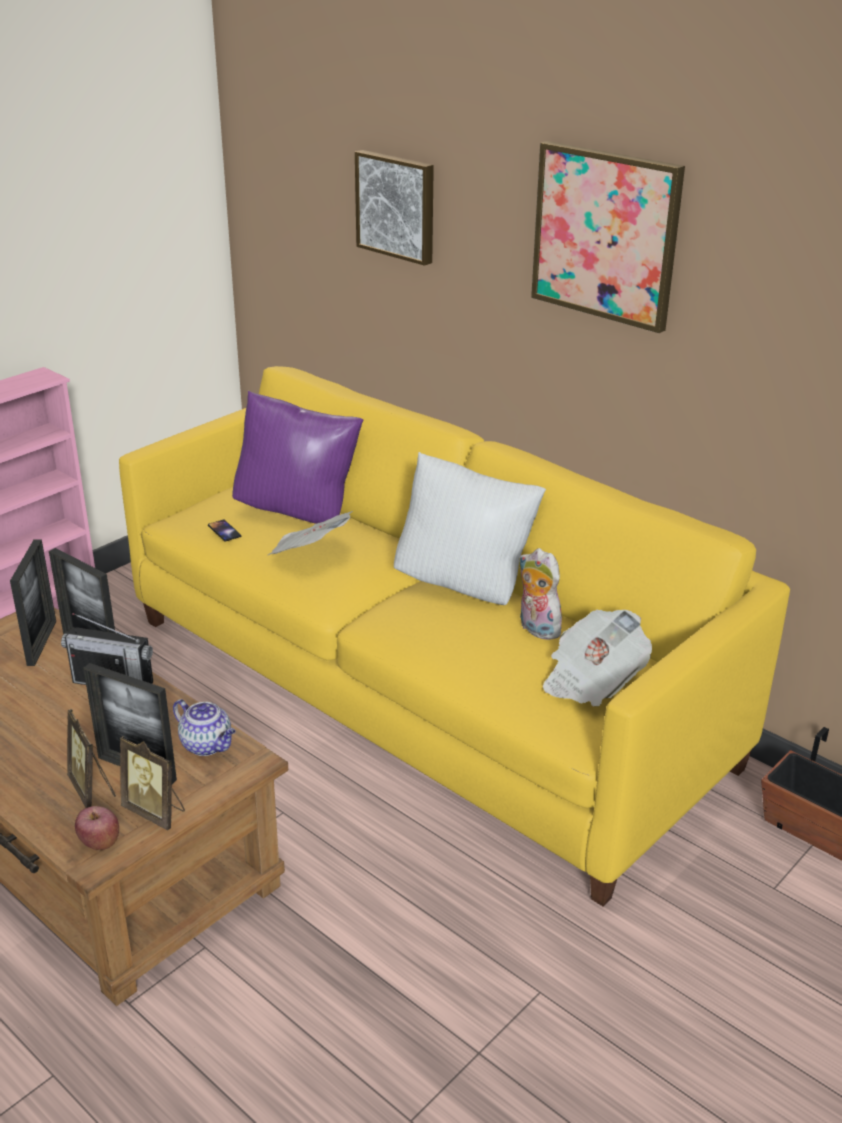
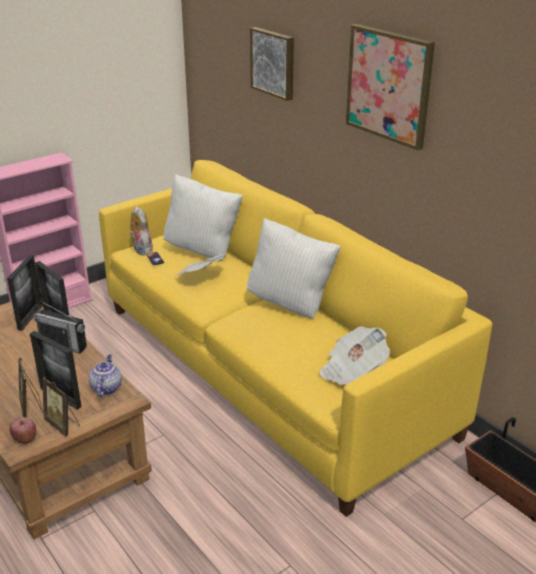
camera: 10 degrees right, 0 degrees up
(207, 745) = (106, 388): teapot -> teapot turned 135 degrees counterclockwise
(298, 512) = (203, 251): purple pillow -> white pillow
(536, 629) = (327, 335): plush toy -> plush toy (141, 250)

